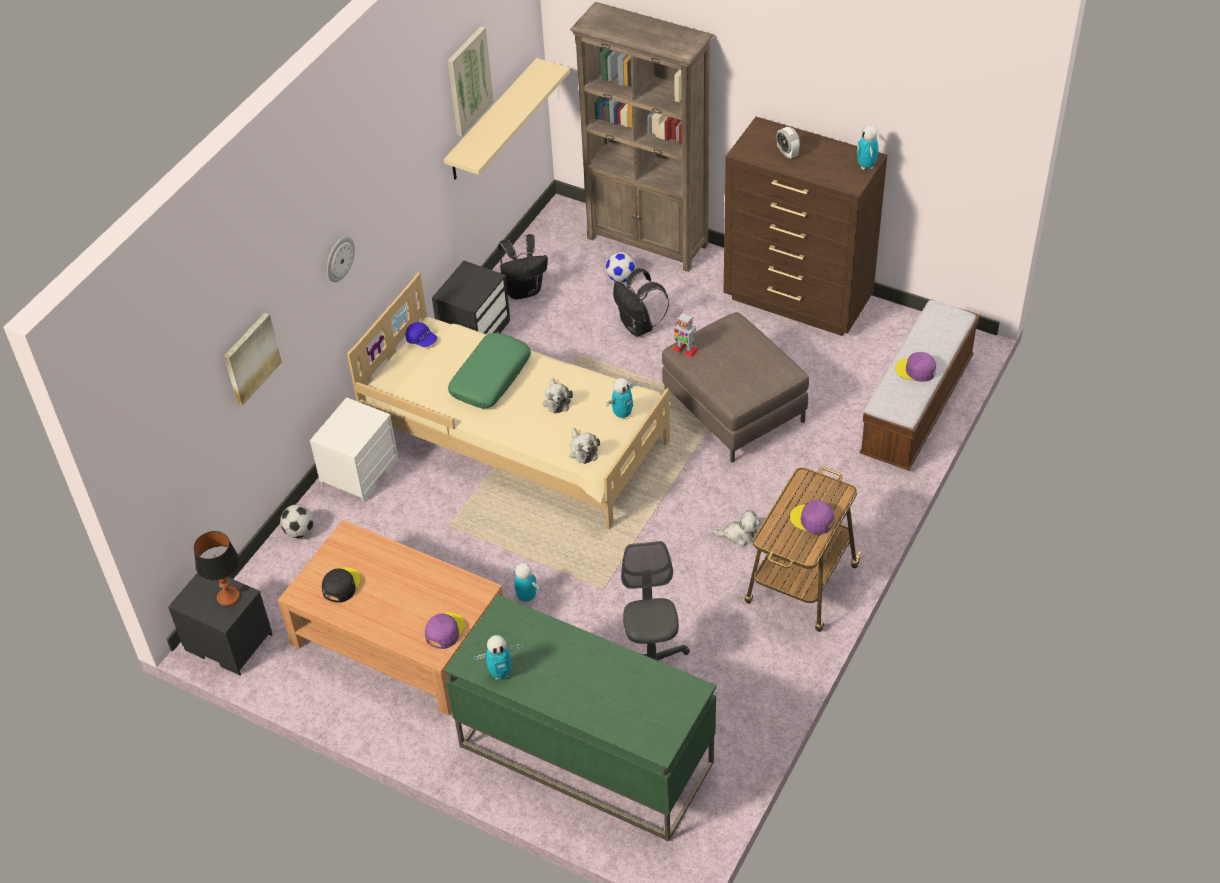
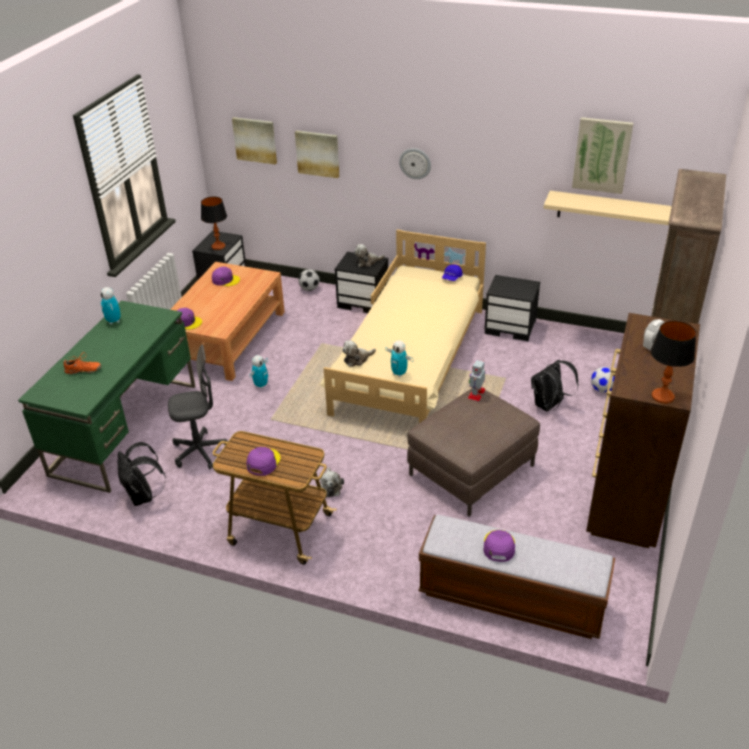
camera: 80 degrees right, 10 degrees down
(183, 422) = (255, 140): none -> picture
(341, 585) = (225, 280): black cap -> purple cap
(359, 471) = (363, 302): white nightstand -> black nightstand
(490, 377) = (422, 309): green pillow -> none
(524, 290) = (564, 343): black backpack -> black backpack (143, 496)
(556, 401) = (406, 341): plush toy -> plush toy (367, 262)
(617, 698) = (83, 370): none -> orange shoe
(866, 166) = (662, 397): toy robot -> table lamp

